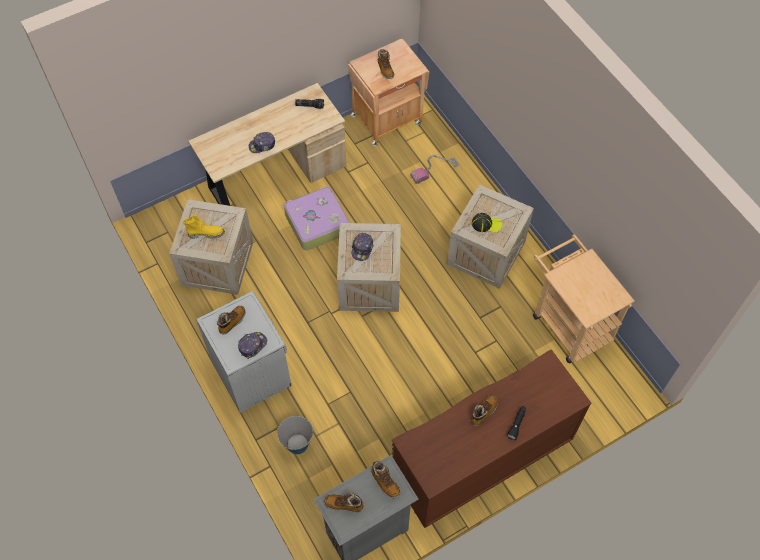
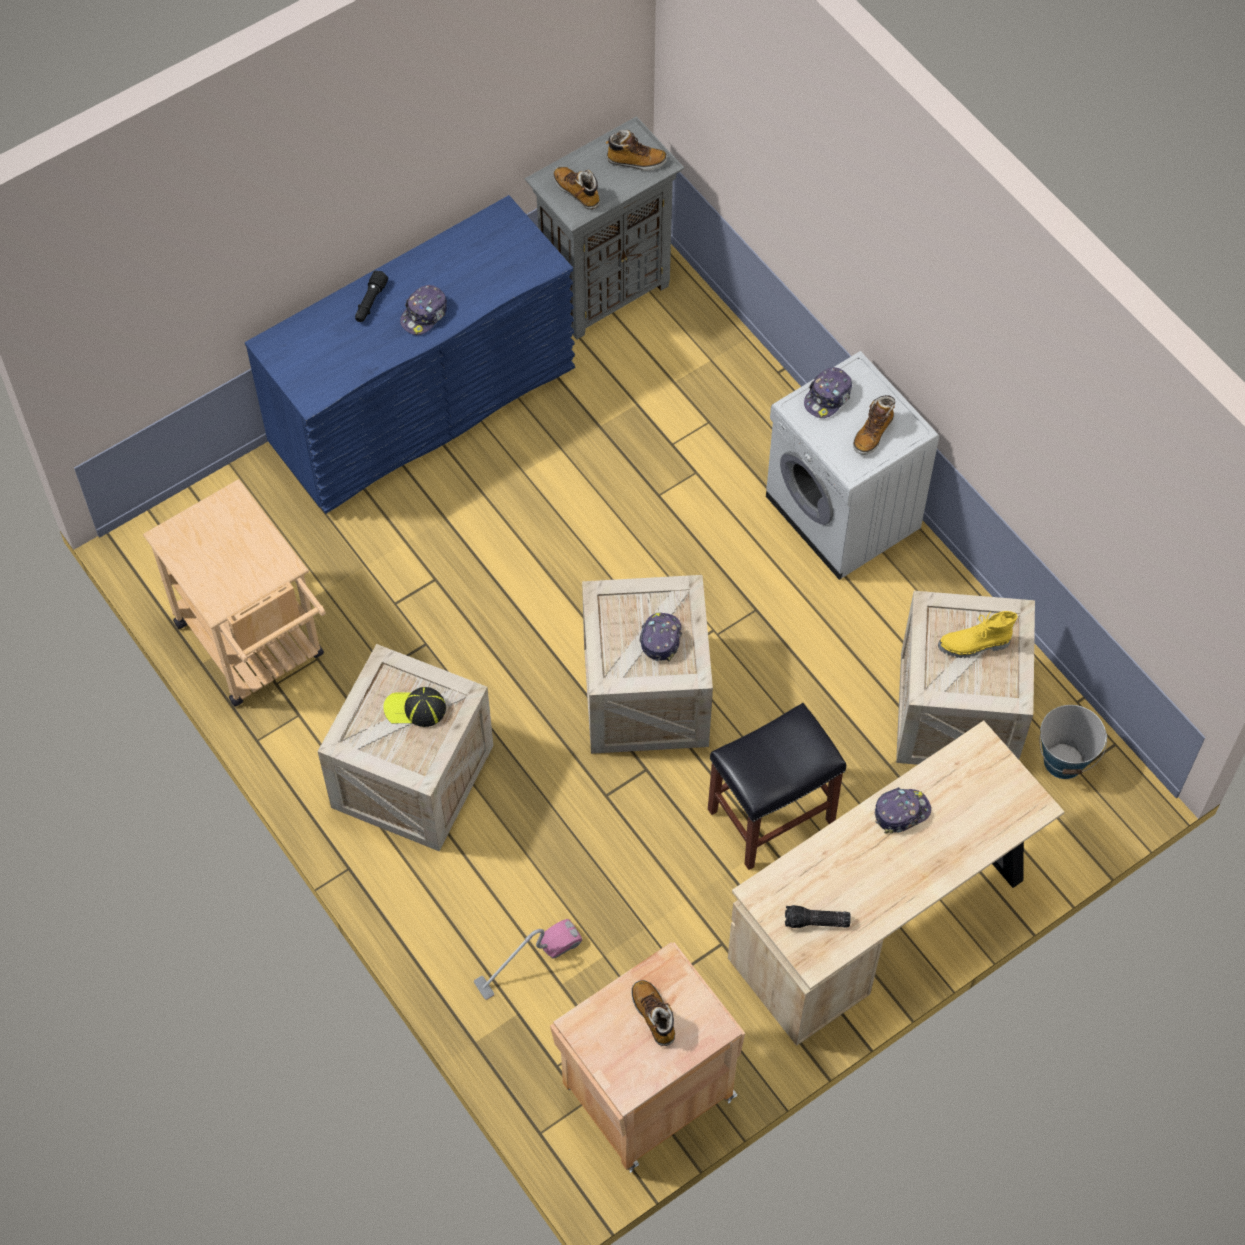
camera: 175 degrees right, 0 degrees up
(297, 443) = (738, 408): bucket -> bucket (1064, 761)
(316, 223) = (772, 814): suitcase -> black stool
(482, 458) = (423, 408): brown dresser -> blue dresser
(483, 412) = (424, 315): boot -> cap

